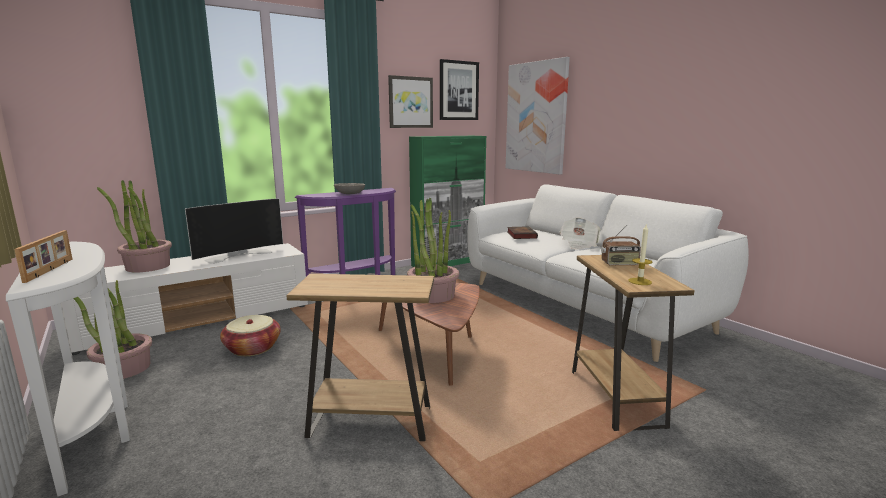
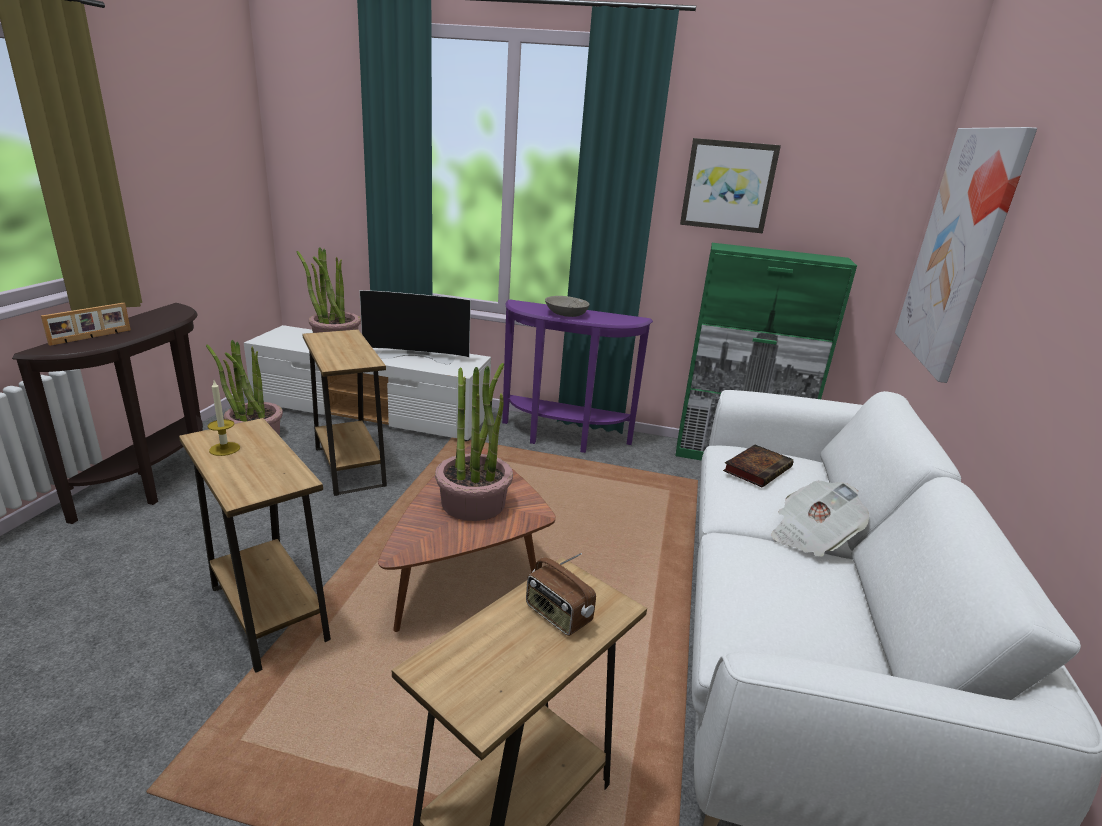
camera: 45 degrees right, 10 degrees up
(96, 429) = (160, 481): white console table -> brown console table
(252, 348) = (349, 466): basket -> brown side table
(458, 90) = (838, 171): picture -> none
(640, 281) = (467, 667): candle -> candle (224, 449)

